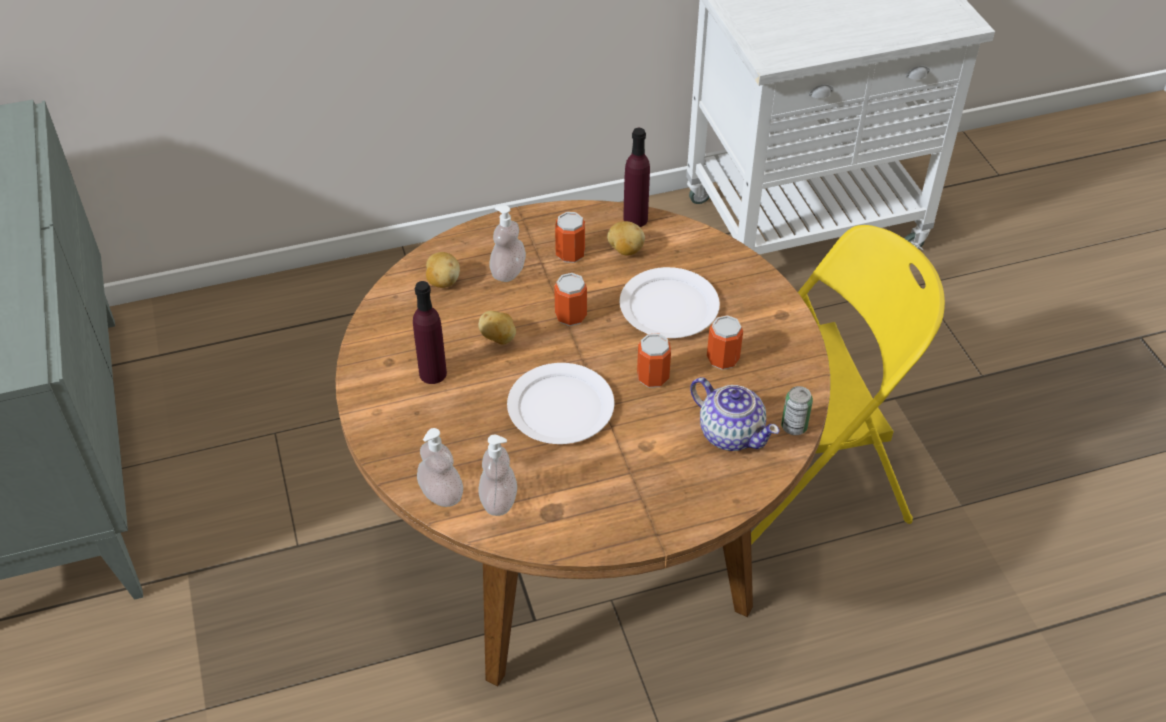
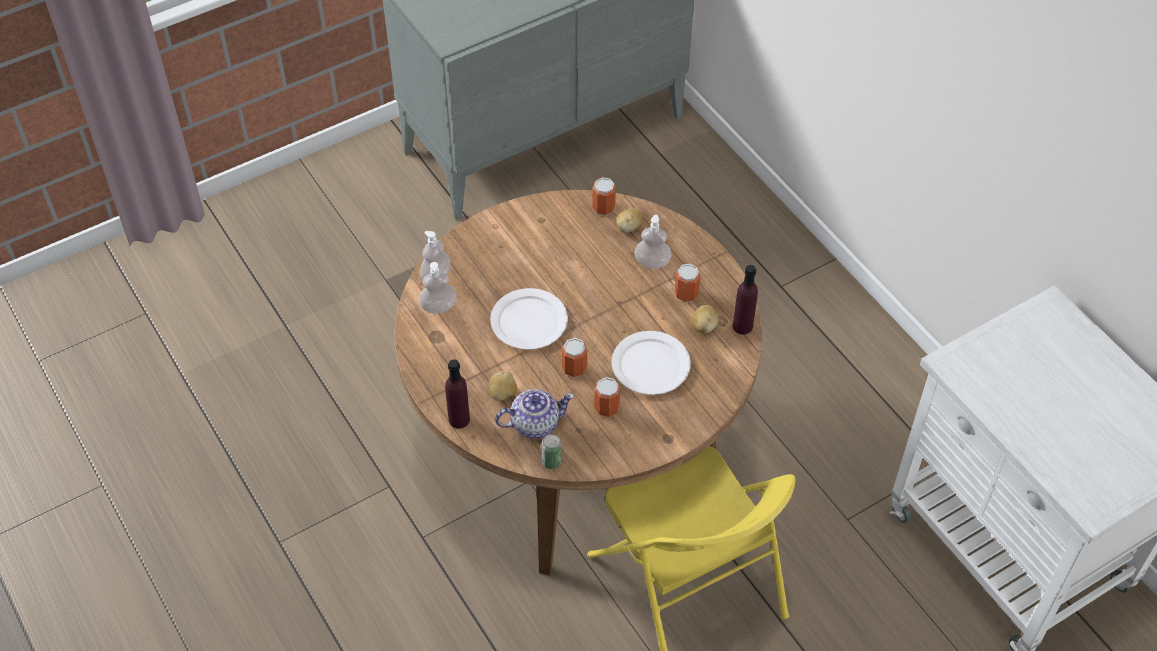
camera: 75 degrees right, 5 degrees up
(433, 373) = (538, 245): purple bottle -> purple bottle (459, 419)
(498, 338) = (583, 272): potato -> potato (503, 394)
(570, 316) = (619, 308): can -> can (603, 207)
(730, 433) = (534, 424): teapot -> teapot turned 135 degrees counterclockwise

